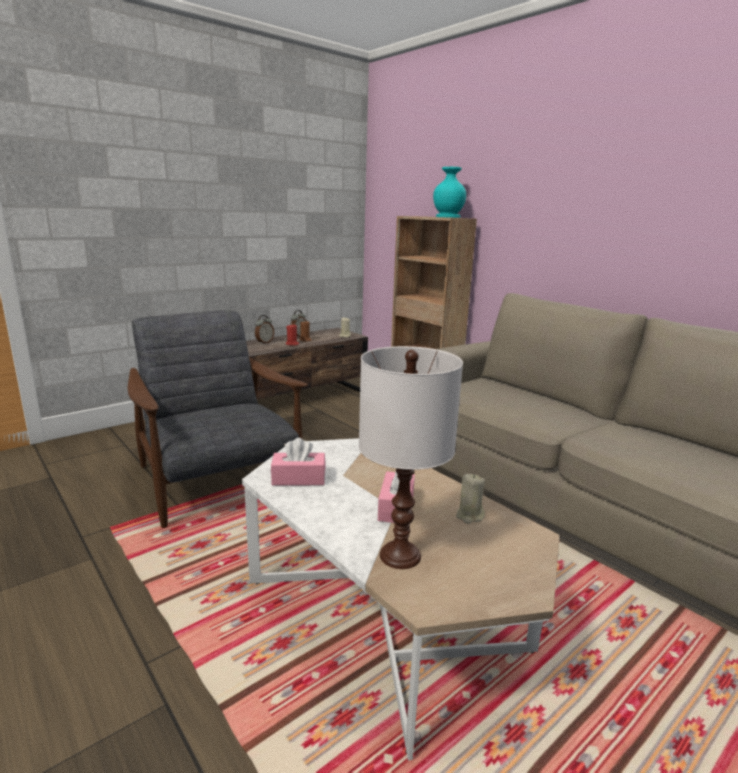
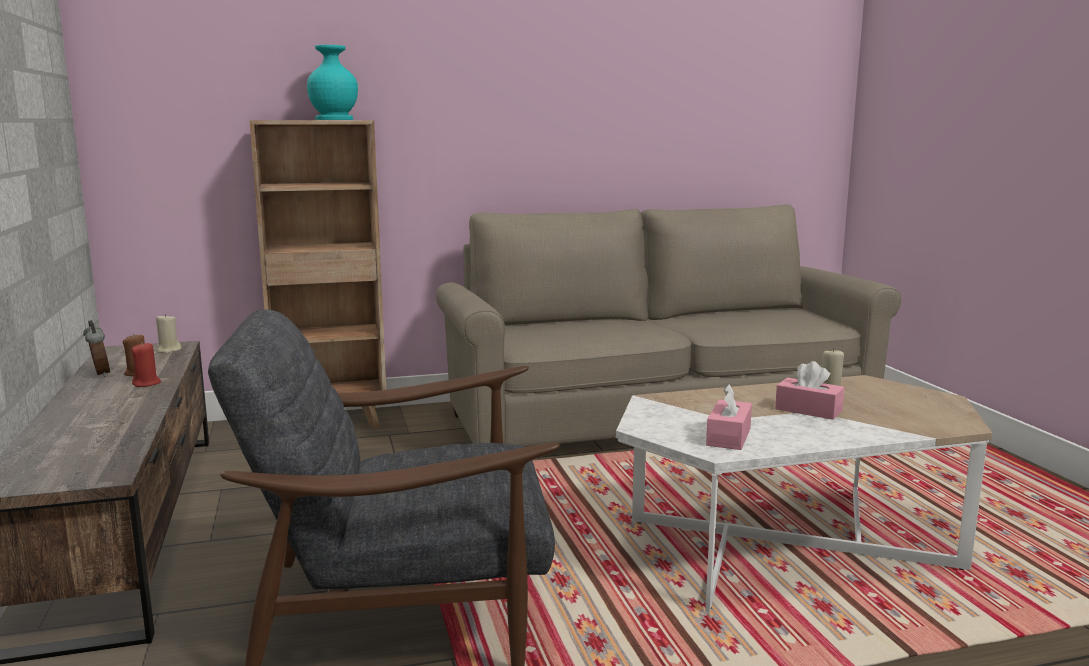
camera: 65 degrees left, 5 degrees down
(264, 342) = (91, 399): alarm clock -> none
(400, 555) = (893, 421): white table lamp -> none

